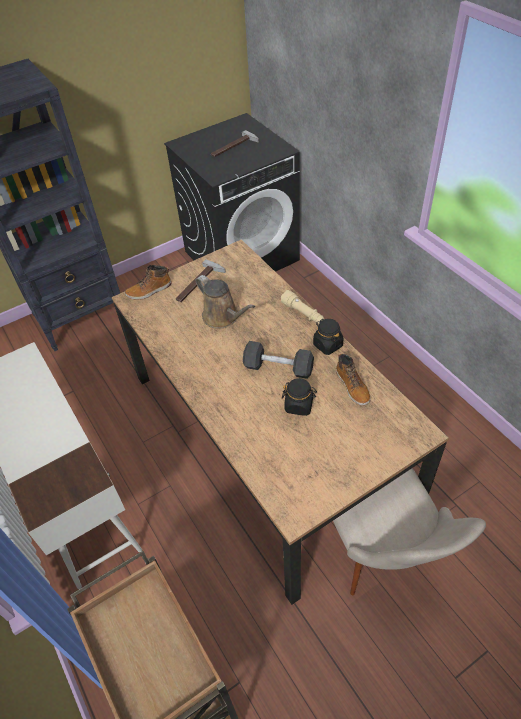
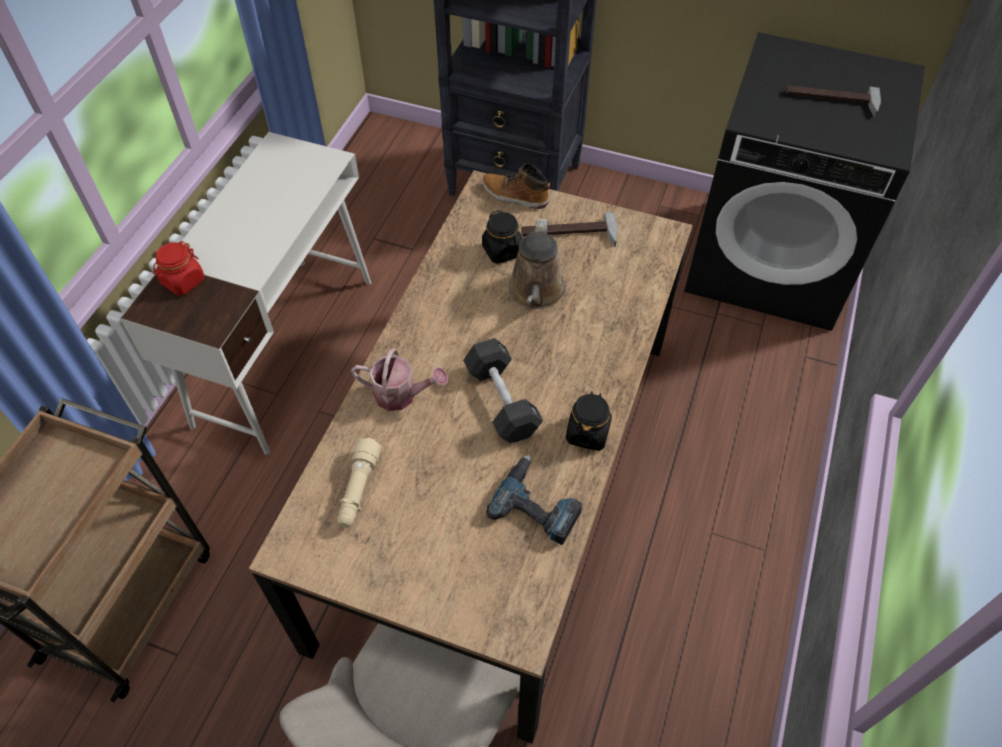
camera: 50 degrees right, 5 degrees up
(36, 480) = (183, 281): none -> red jar
(235, 408) = (401, 394): none -> watering can
(299, 405) = (458, 459): black jar -> black jar (502, 251)
(303, 313) = (620, 372): beige flashlight -> beige flashlight (358, 489)
(353, 386) = (538, 504): boot -> power drill

